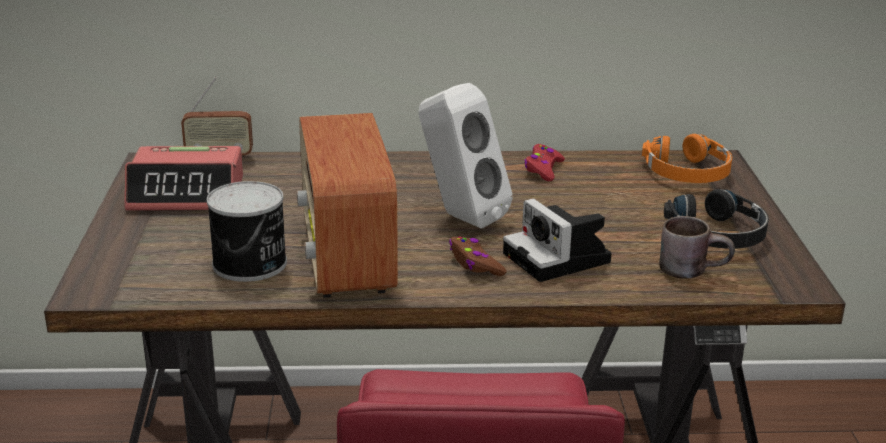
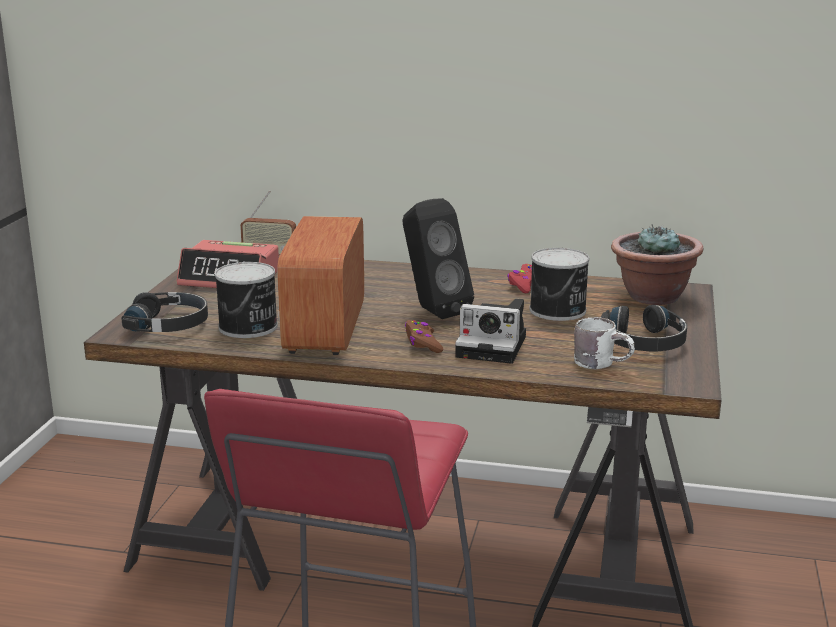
camera: 15 degrees right, 5 degrees down
(145, 271) = (169, 324): none -> black headphones
(459, 217) = (432, 311): white speaker -> black speaker
(560, 259) = (495, 346): camera -> camera turned 60 degrees counterclockwise
(600, 201) = (559, 310): none -> can
(688, 172) = (652, 297): orange headphones -> potted plant
(692, 269) = (602, 363): brown mug -> white mug

